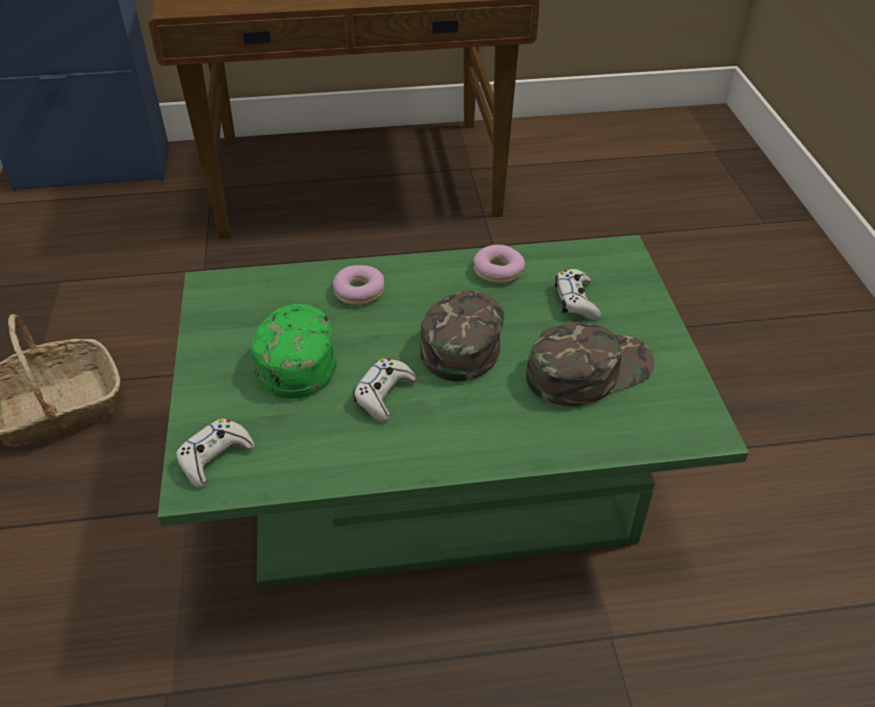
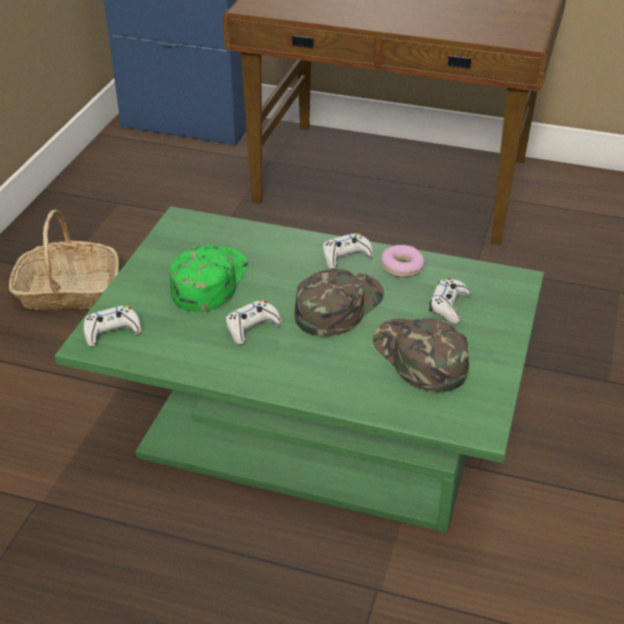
camera: 25 degrees right, 5 degrees down
(359, 291) = (284, 253): donut -> none
(431, 276) = (346, 256): none -> white game controller
(588, 370) = (419, 357): green cap -> green cap turned 120 degrees counterclockwise

